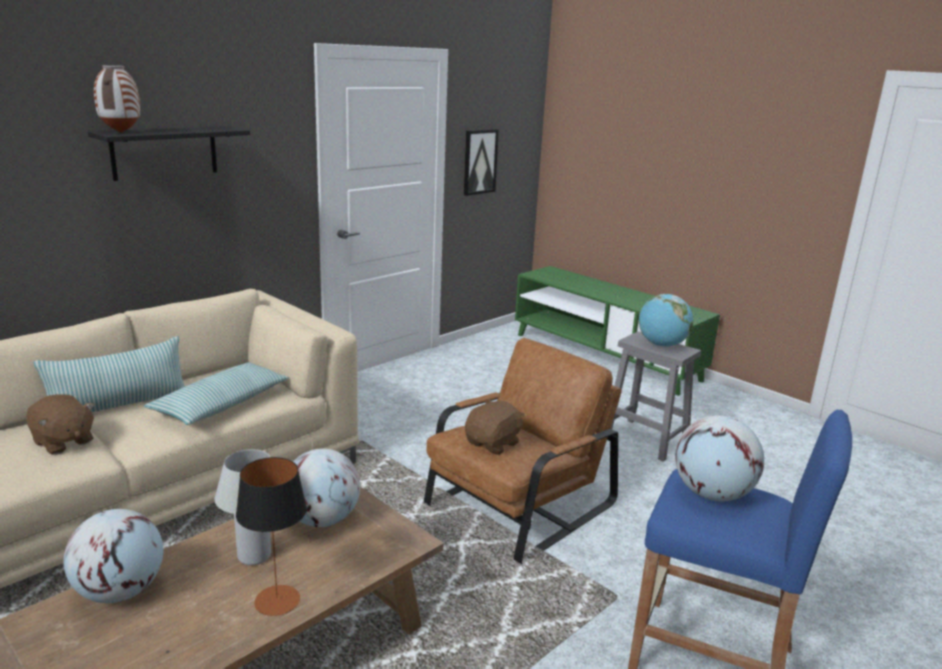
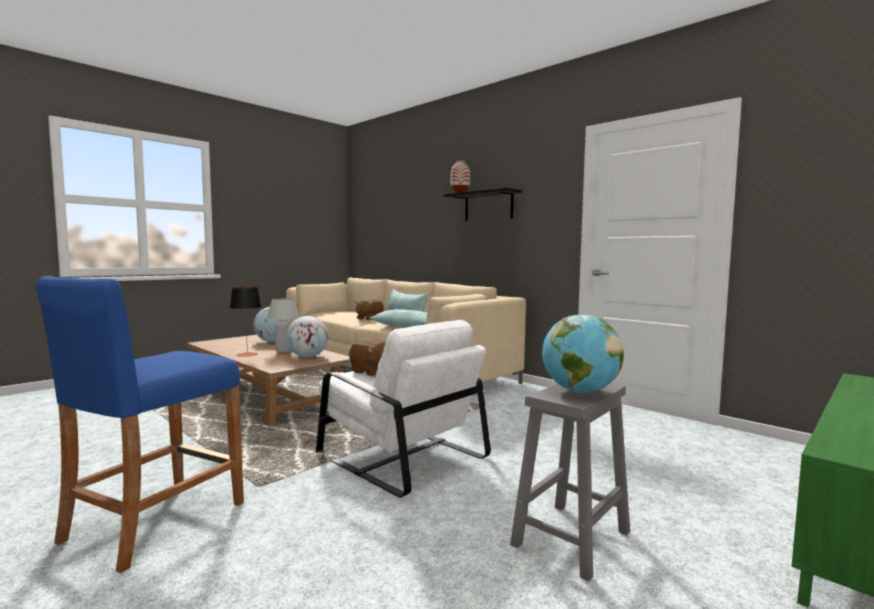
camera: 90 degrees right, 15 degrees down
(479, 161) = (801, 217): picture -> none
(518, 505) = (399, 454): brown armchair -> white armchair
(712, 494) = (175, 357): globe -> none

